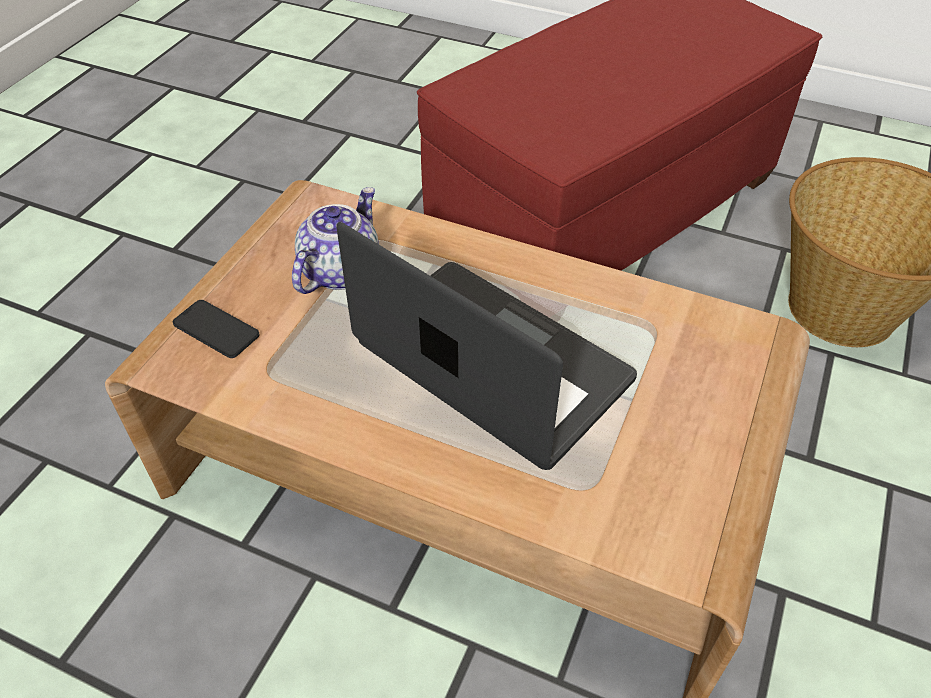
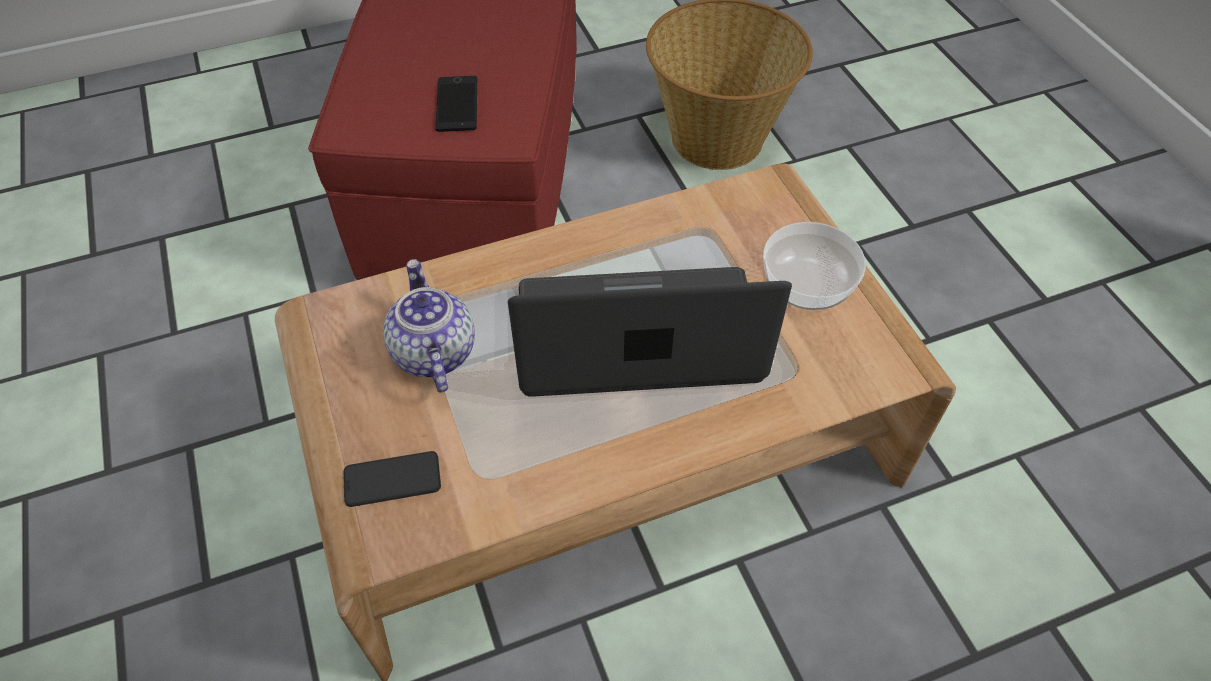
camera: 45 degrees left, 5 degrees up
(552, 115) = (457, 104): none -> phone
(689, 428) = (806, 283): none -> bowl

